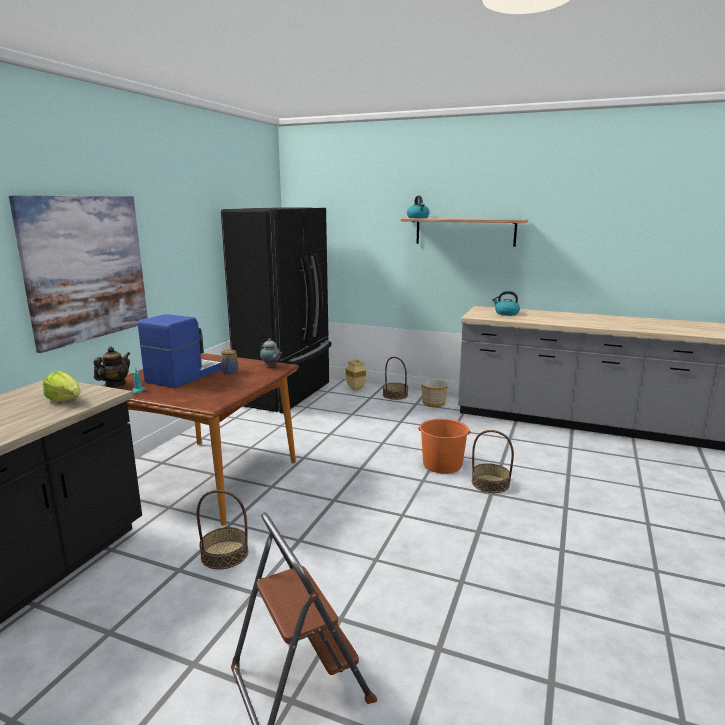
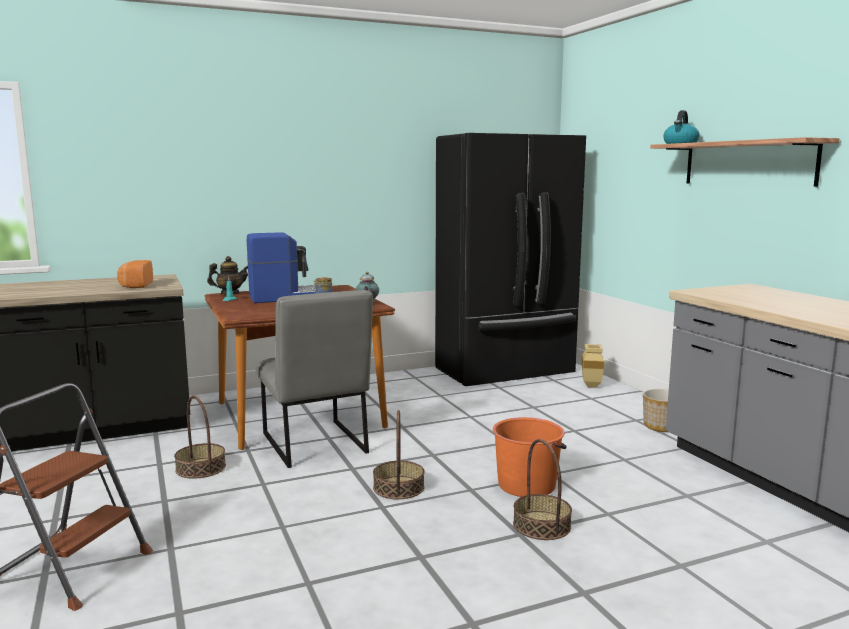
camera: 45 degrees right, 5 degrees down
(64, 400) = (135, 285): lettuce -> bread
(86, 268) = (245, 185): picture -> none
(271, 495) = (314, 444): none -> grey chair
(395, 395) = (629, 404): basket -> basket (399, 487)
(506, 313) = (761, 296): kettle -> none

